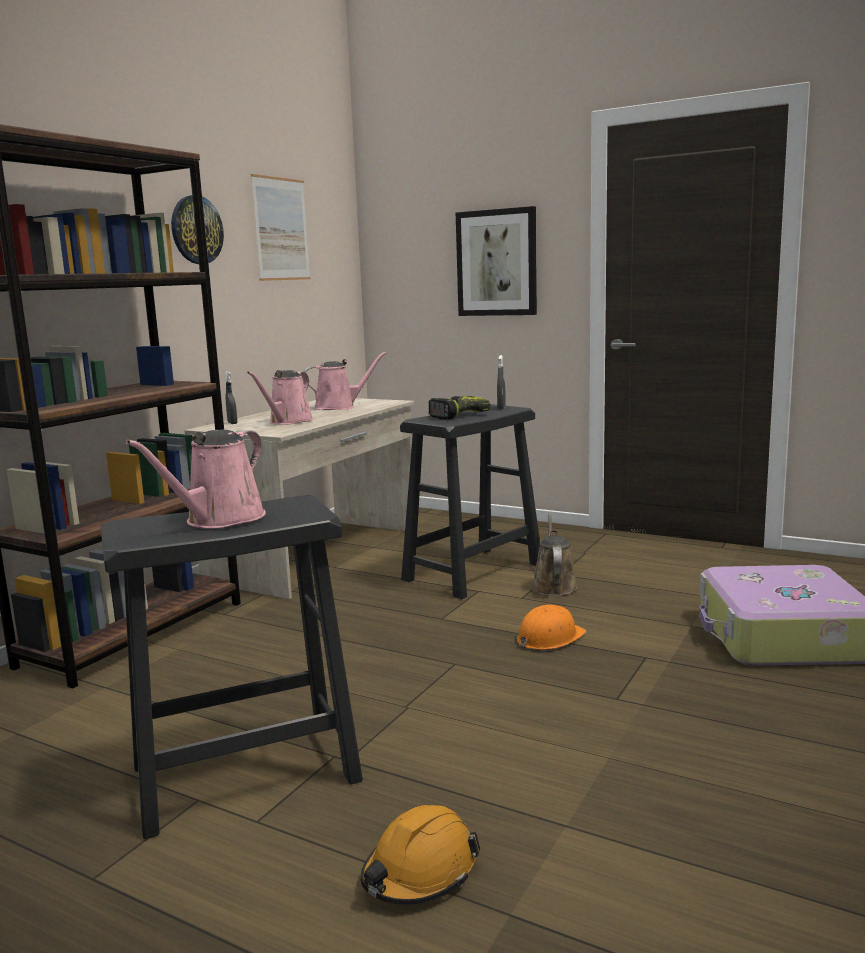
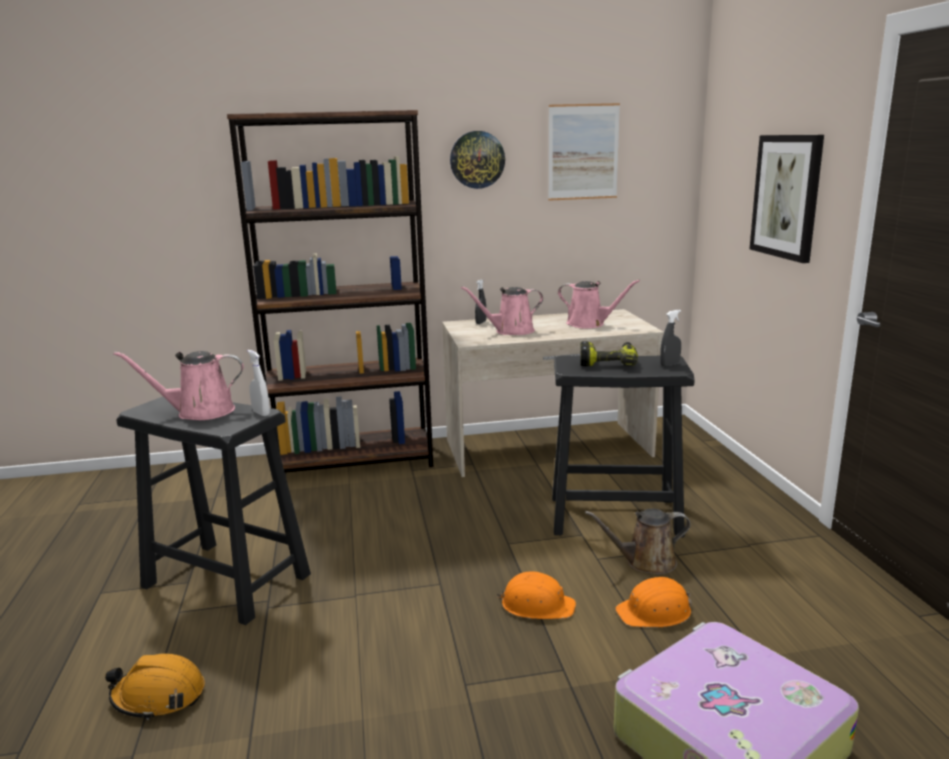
camera: 50 degrees right, 5 degrees up
(299, 500) = (261, 413): none -> white spray bottle
(553, 586) = (645, 562): brown watering can -> brown watering can turned 150 degrees counterclockwise
(619, 605) = (655, 612): none -> orange hard hat

